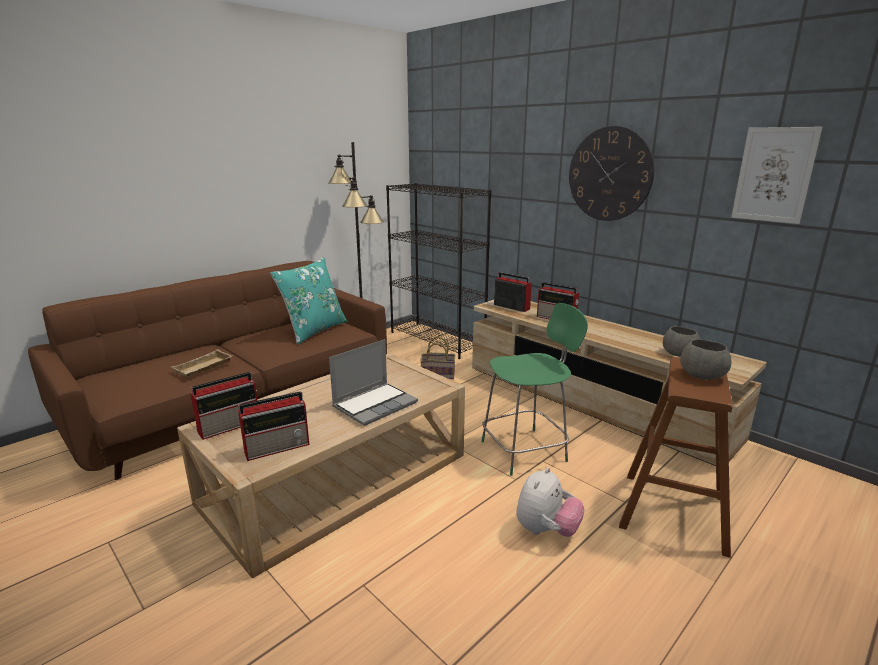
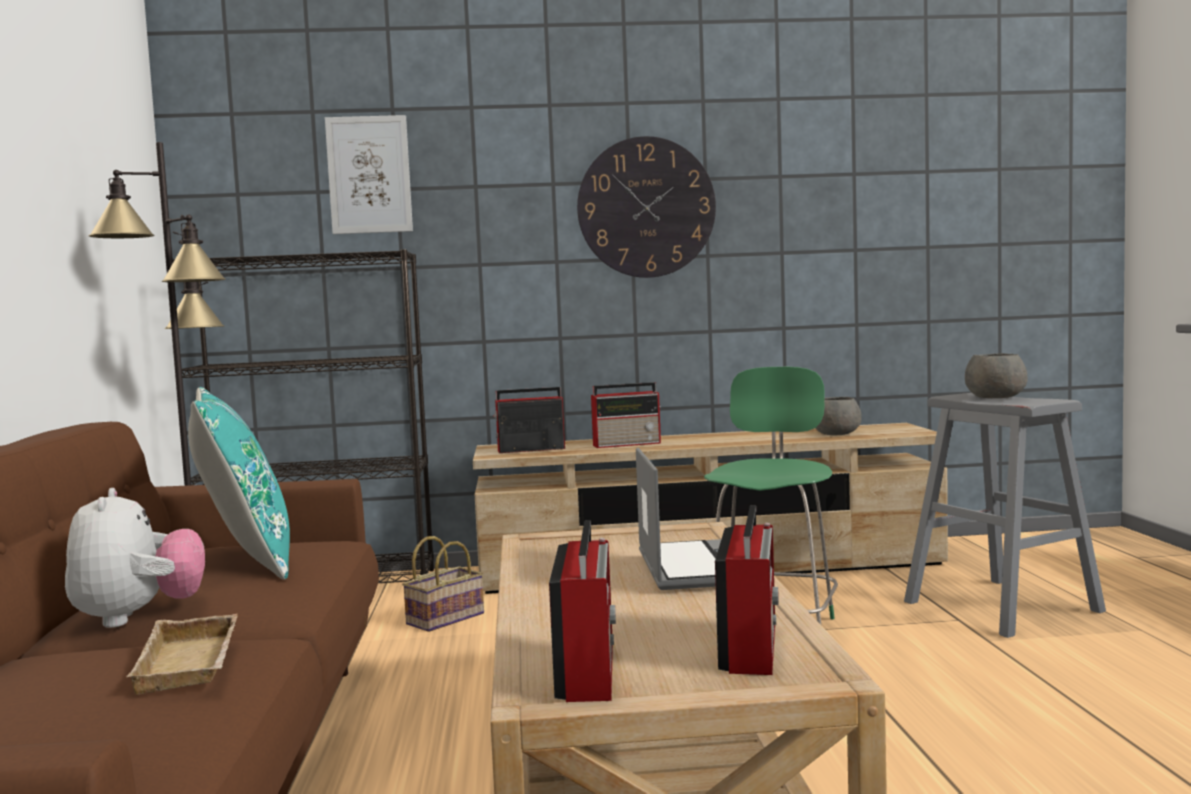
camera: 50 degrees left, 15 degrees down
(546, 530) = (976, 673): plush toy -> plush toy (138, 617)
(673, 511) = (1001, 606): brown stool -> grey stool
(774, 175) = (862, 190): picture -> picture (369, 175)

